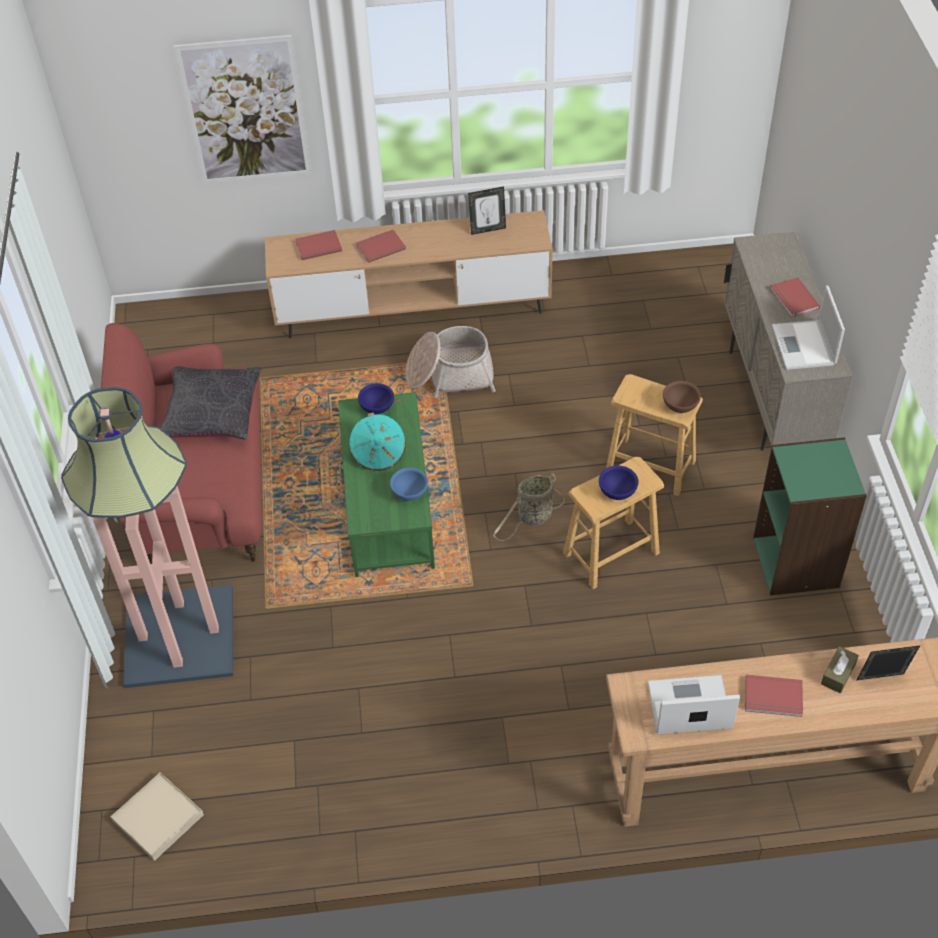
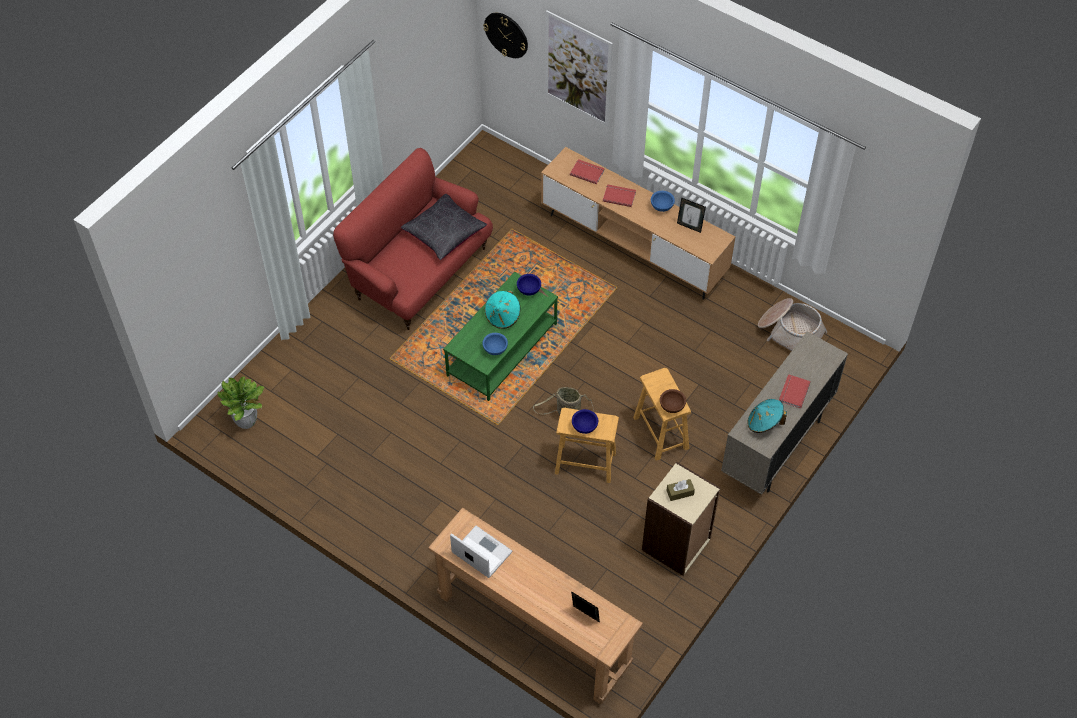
camera: 40 degrees right, 5 degrees up
(117, 127) = (506, 34): none -> wall clock
(158, 818) = (246, 422): beige tray -> potted plant
(179, 636) = (337, 341): floor lamp -> none
(438, 230) = (662, 207): none -> blue bowl
(450, 374) = (612, 299): basket -> basket (789, 332)
(773, 698) = (524, 581): red book -> none
(797, 562) = (676, 545): green bookcase -> beige bookcase
(804, 346) = (764, 423): laptop -> turquoise hat
(838, 674) = (568, 596): brown tissue box -> brown tissue box (680, 492)

